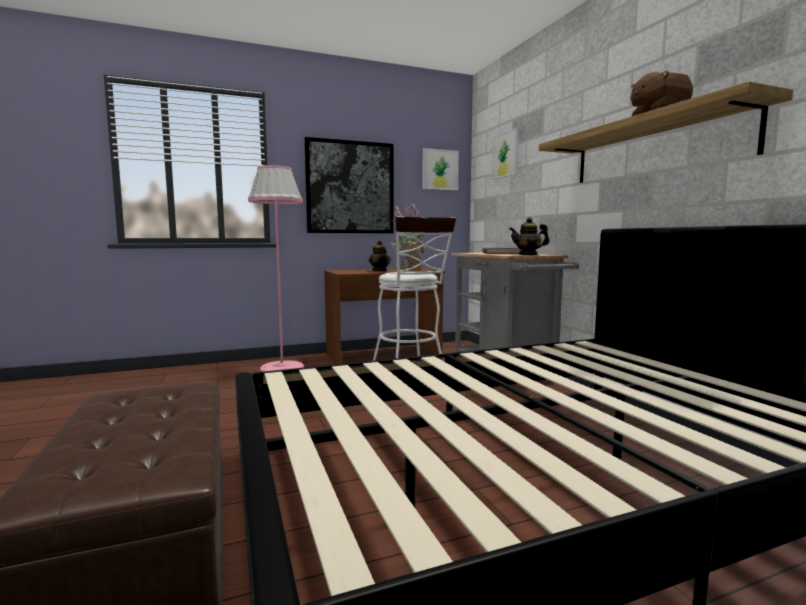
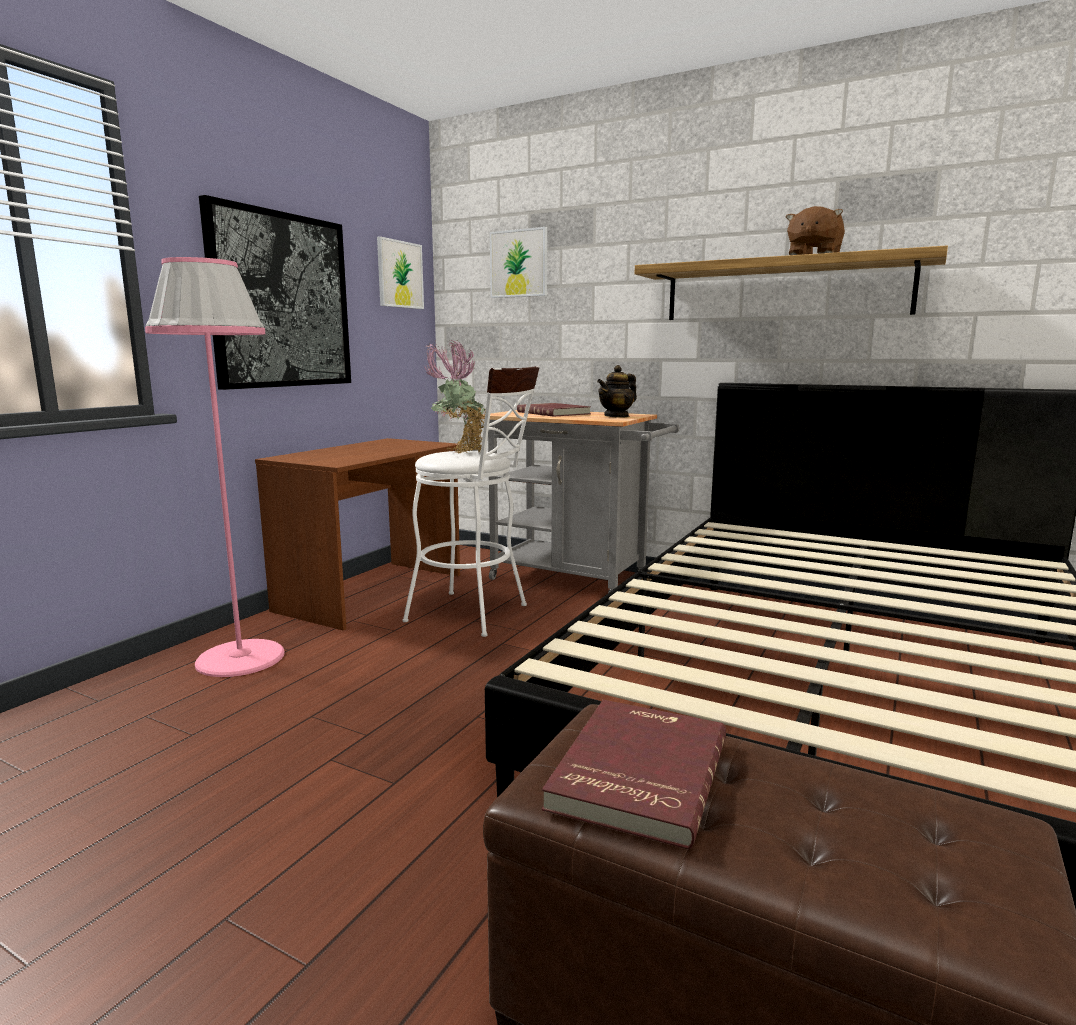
camera: 40 degrees left, 5 degrees up
(139, 399) = (636, 772): none -> red book
(380, 270) = (365, 451): teapot -> none

